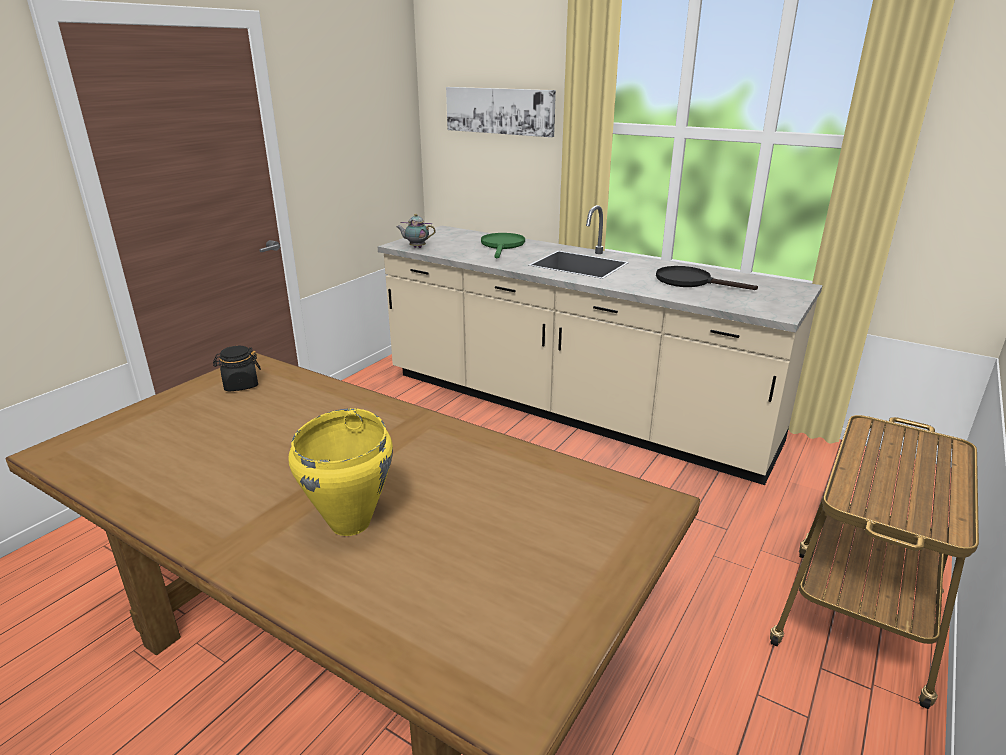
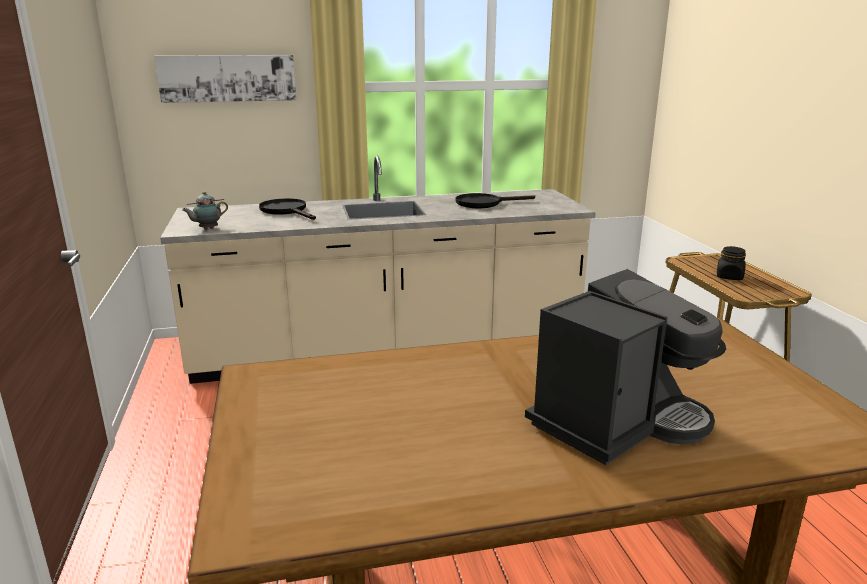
camera: 45 degrees left, 5 degrees down
(240, 385) = (286, 392): black jar -> black jar (729, 277)
(351, 523) = (617, 421): yellow cooking pot -> coffee machine
(502, 246) = (287, 211): green frying pan -> black frying pan

